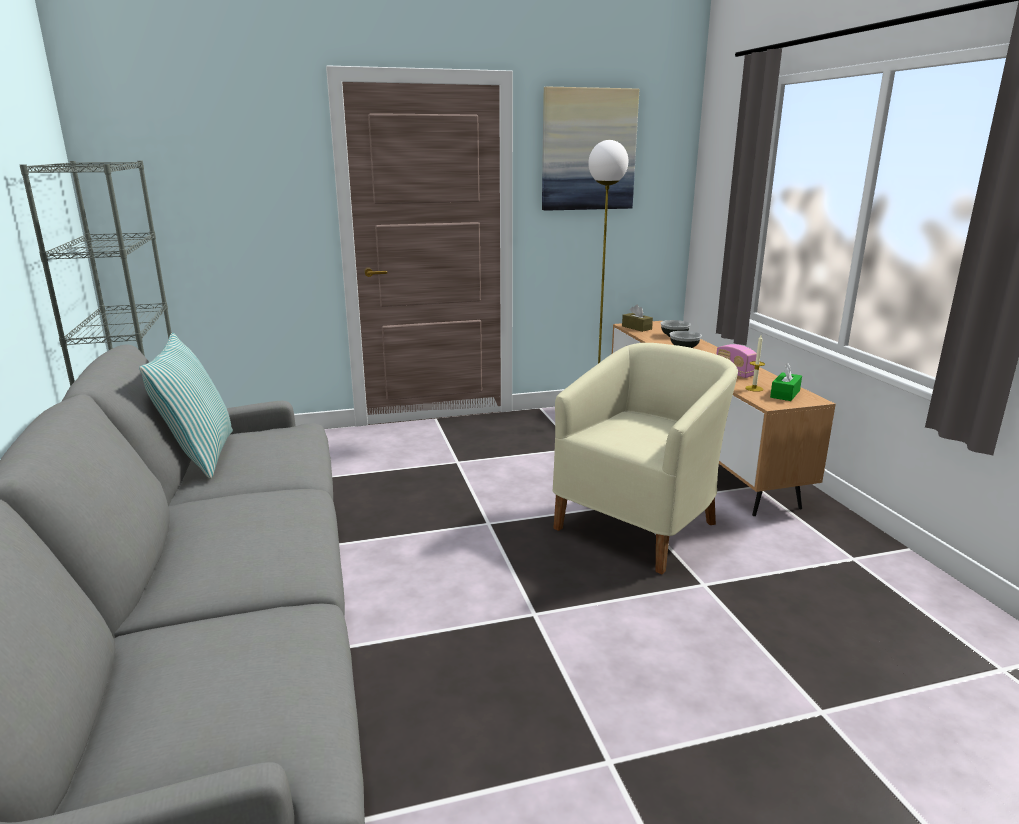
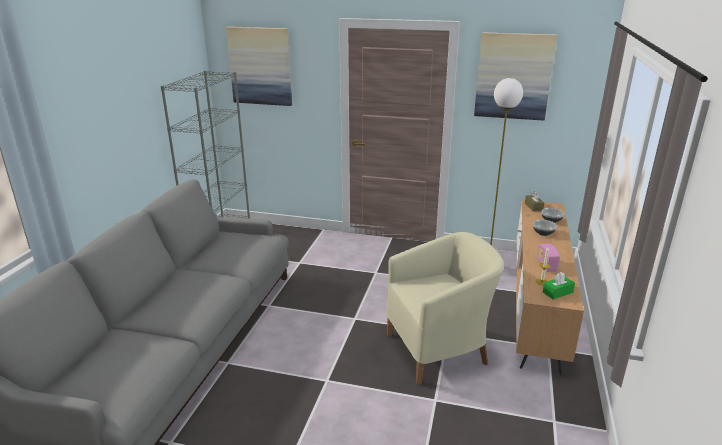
camera: 30 degrees right, 5 degrees up
(183, 153) = (260, 66): none -> picture
(199, 455) = (210, 244): pillow -> none

